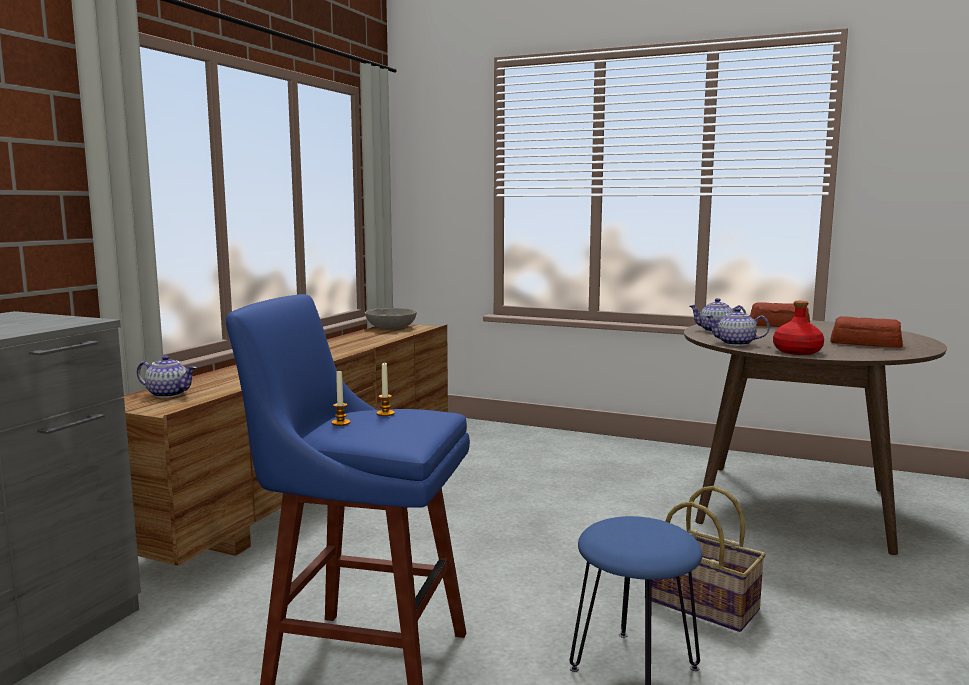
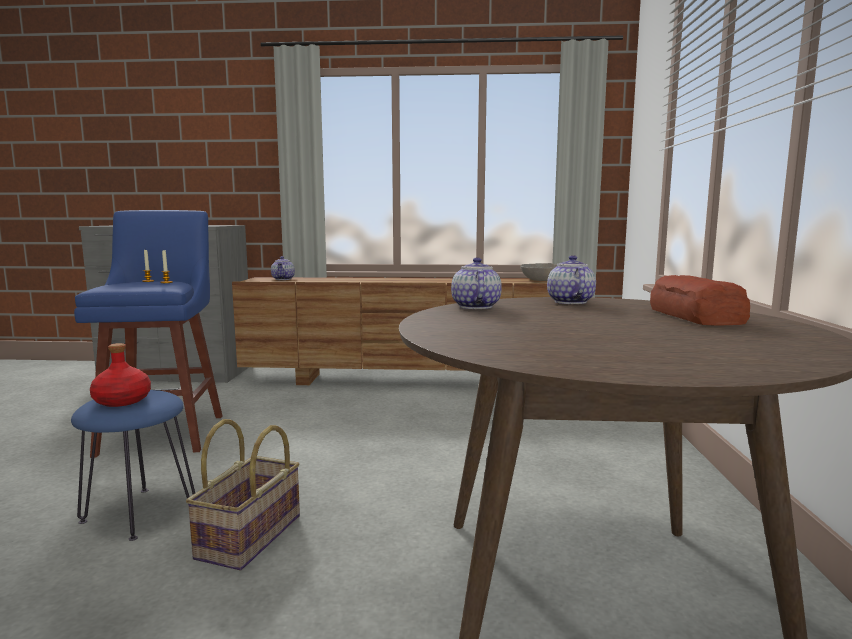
camera: 70 degrees right, 0 degrees up
(796, 351) = (444, 320): red bottle -> red bottle (122, 400)
(864, 343) = (585, 343): bread -> none

